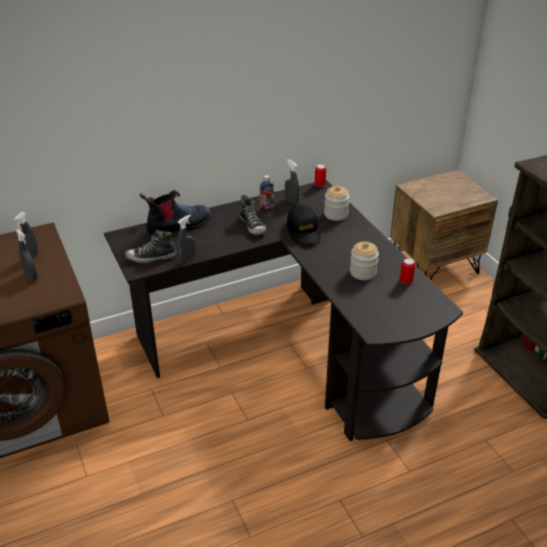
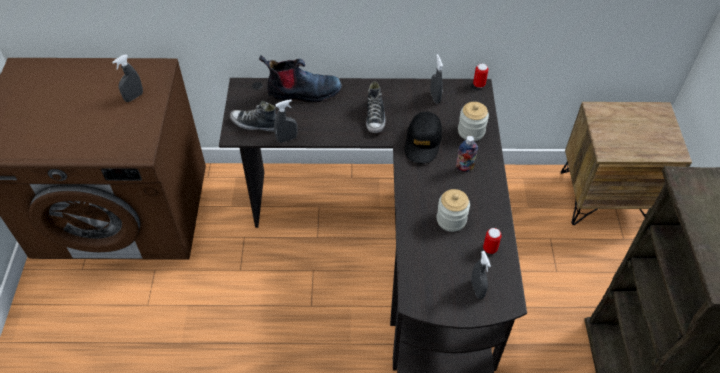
camera: 25 degrees right, 15 degrees up
(31, 276) = (123, 118): grey spray bottle -> grey spray bottle (477, 289)
(267, 208) = (403, 99): bottle -> bottle (464, 168)

